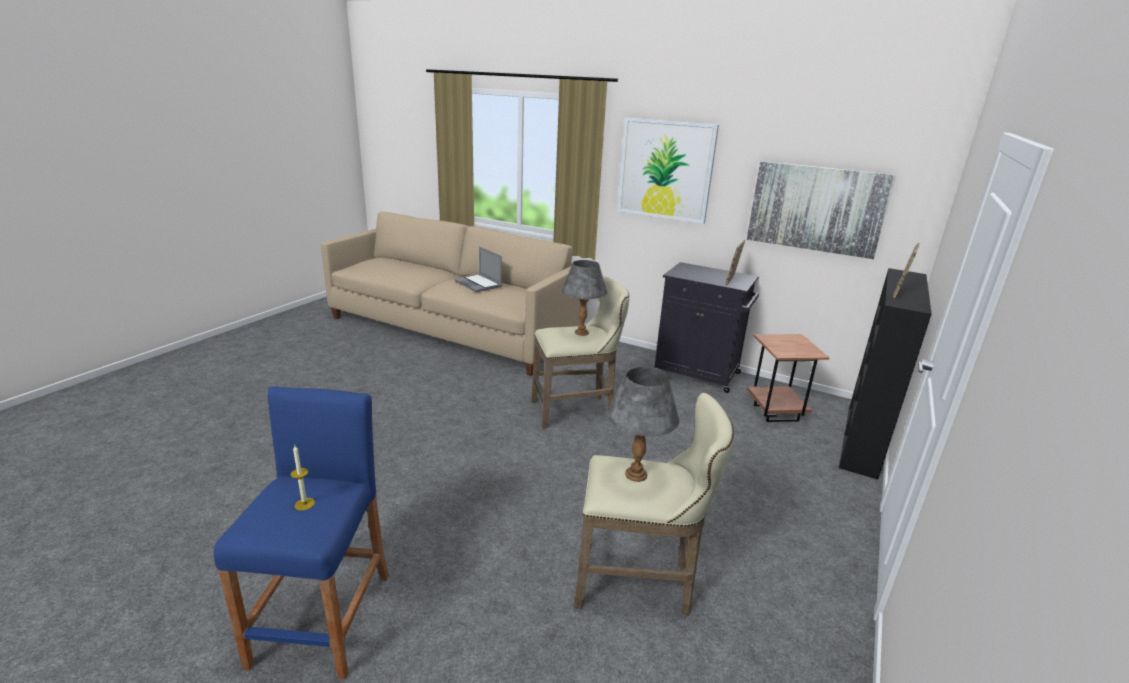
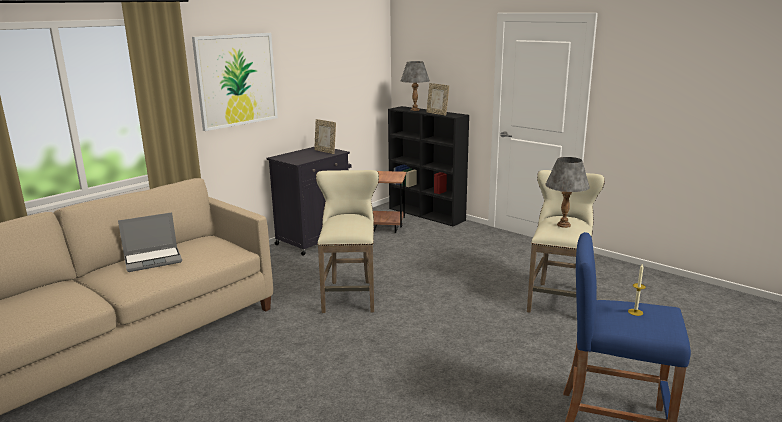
camera: 75 degrees left, 5 degrees down
(581, 332) = (350, 219): grey table lamp -> grey table lamp (415, 110)
(816, 208) = (337, 83): picture -> none

